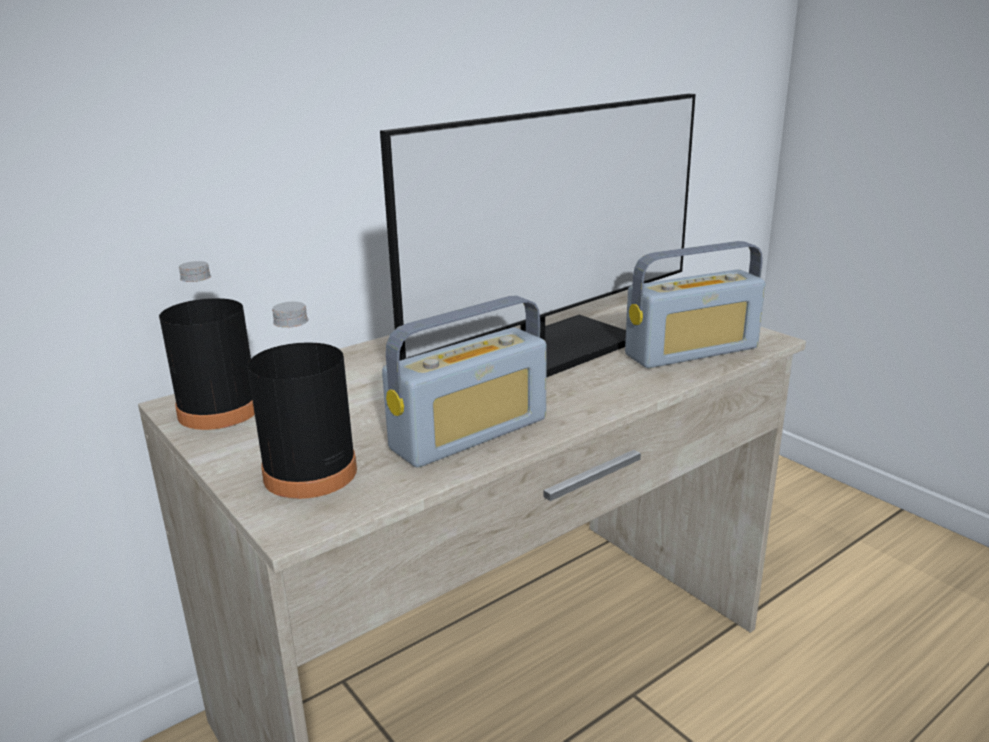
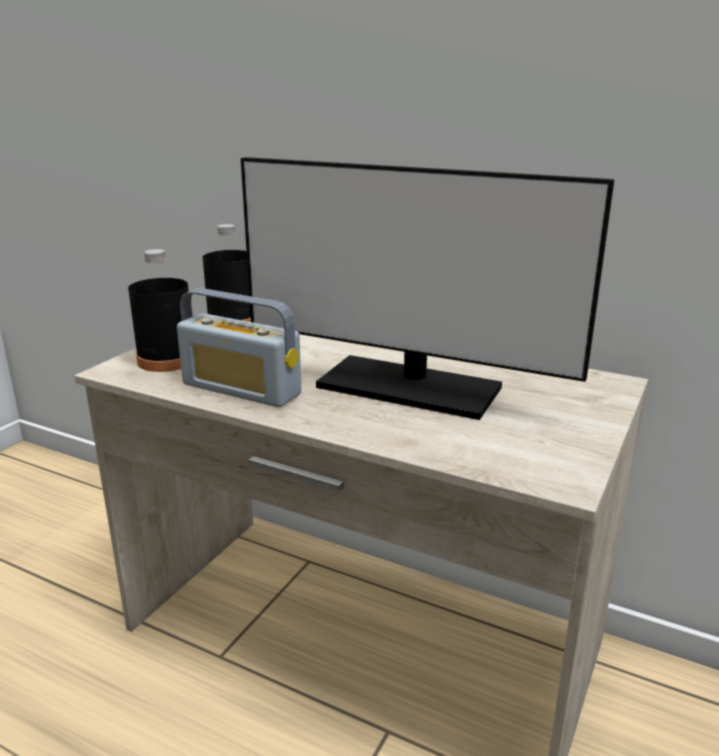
camera: 65 degrees right, 0 degrees up
(691, 351) = (480, 447): radio -> none

